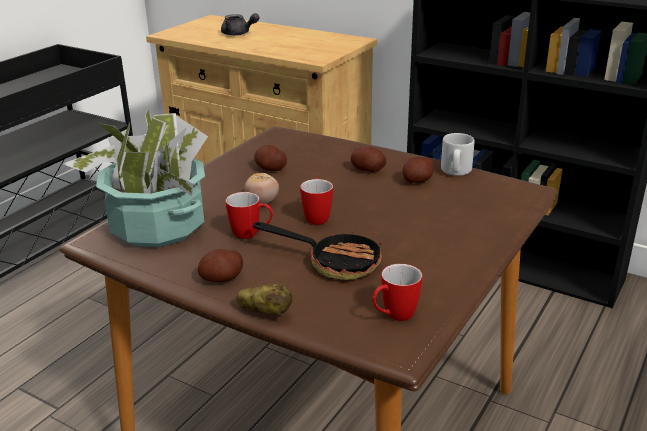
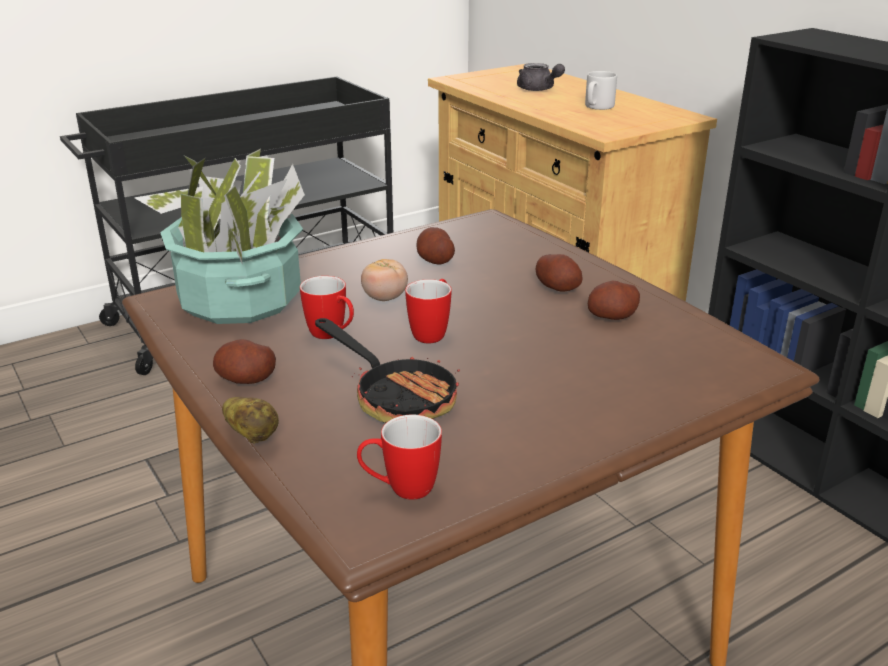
camera: 25 degrees right, 0 degrees up
(455, 171) = (680, 316): grey mug -> grey mug (597, 107)

